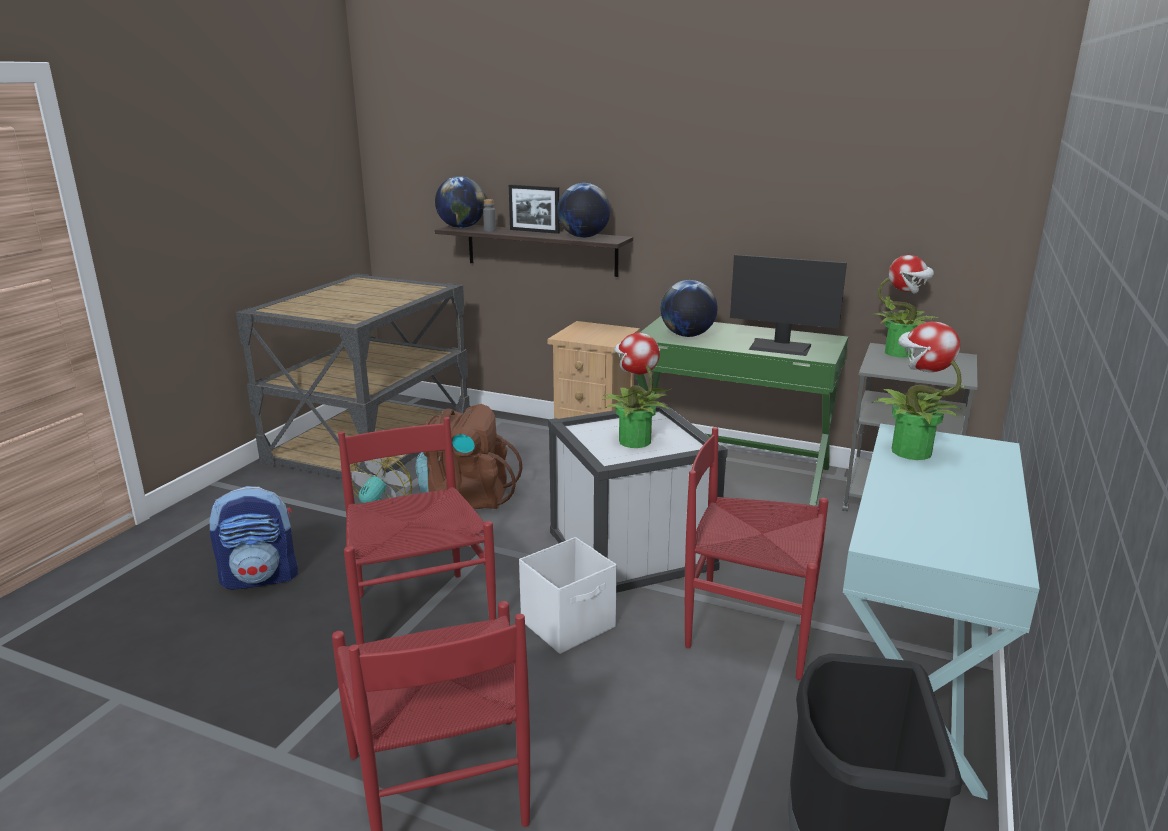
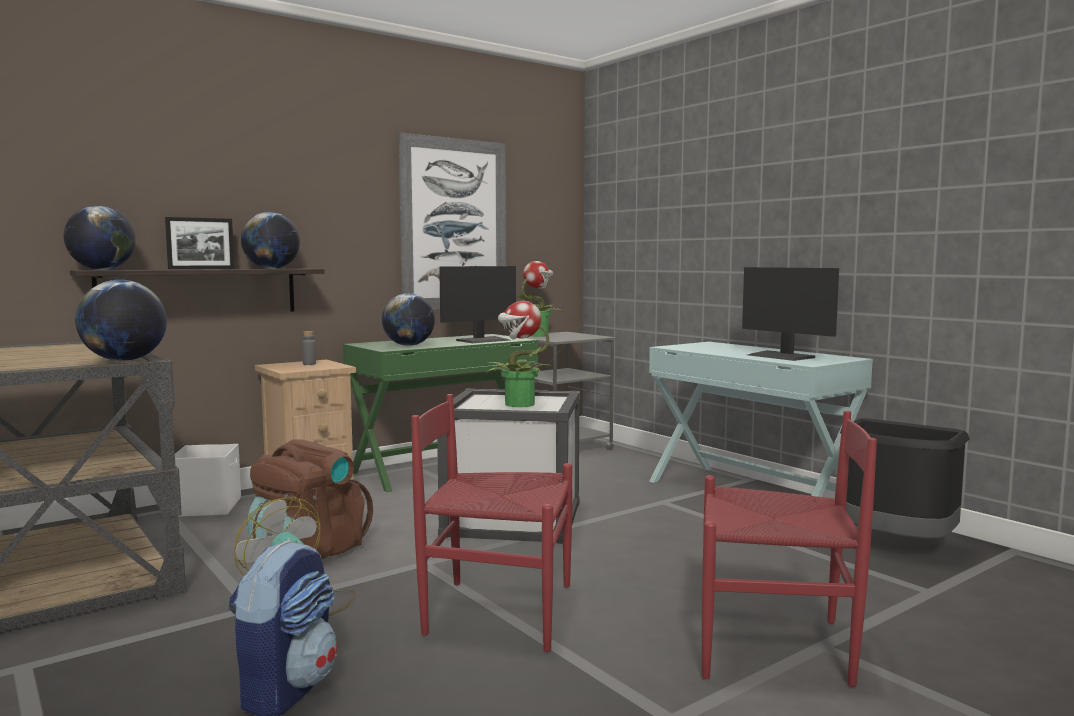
camera: 60 degrees left, 15 degrees down
(348, 319) = (125, 360): none -> globe
(489, 230) = (152, 269): grey bottle -> grey bottle (309, 364)
(569, 624) = (593, 560): white storage box -> white storage box (208, 507)
(749, 626) = (659, 513): red chair -> none
(811, 197) = (454, 224): none -> picture
(909, 451) = (697, 349): potted plant -> none
(929, 514) = (781, 356): none -> monitor

